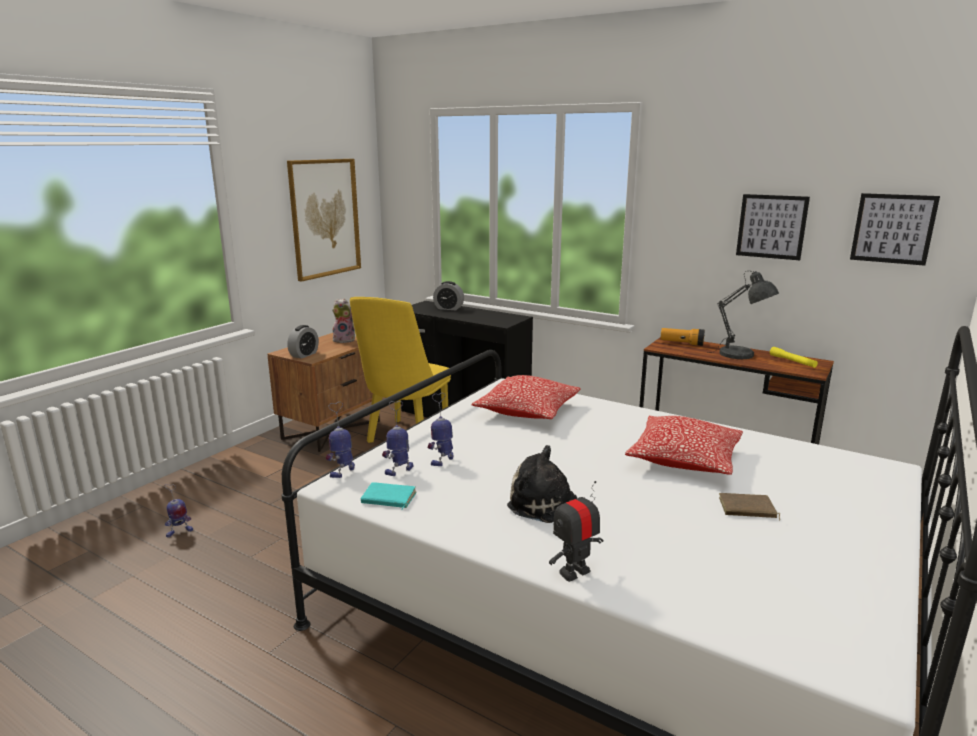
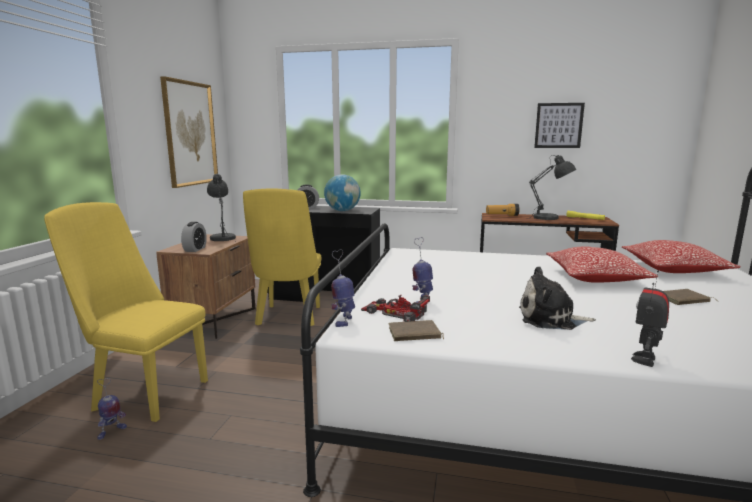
camera: 20 degrees left, 5 degrees down
(224, 500) = (144, 393): none -> yellow chair
(345, 340) = (222, 238): plush toy -> grey table lamp
(388, 499) = (414, 334): turquoise book -> brown book
(400, 470) = (395, 313): toy robot -> toy car
(481, 319) = (342, 211): none -> globe
(527, 411) = (441, 264): pillow -> pillow (673, 269)
(893, 228) = (640, 121): picture -> none

